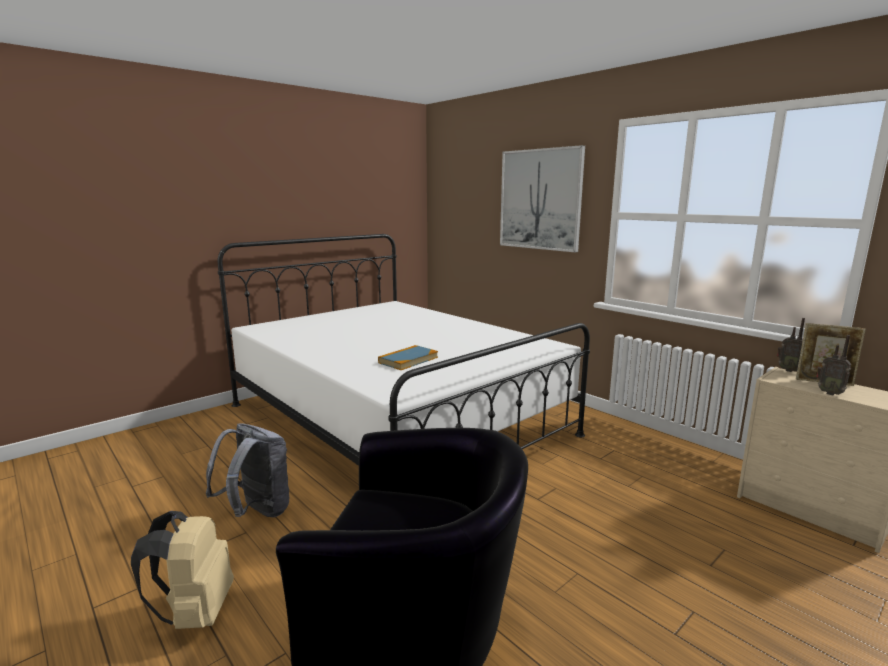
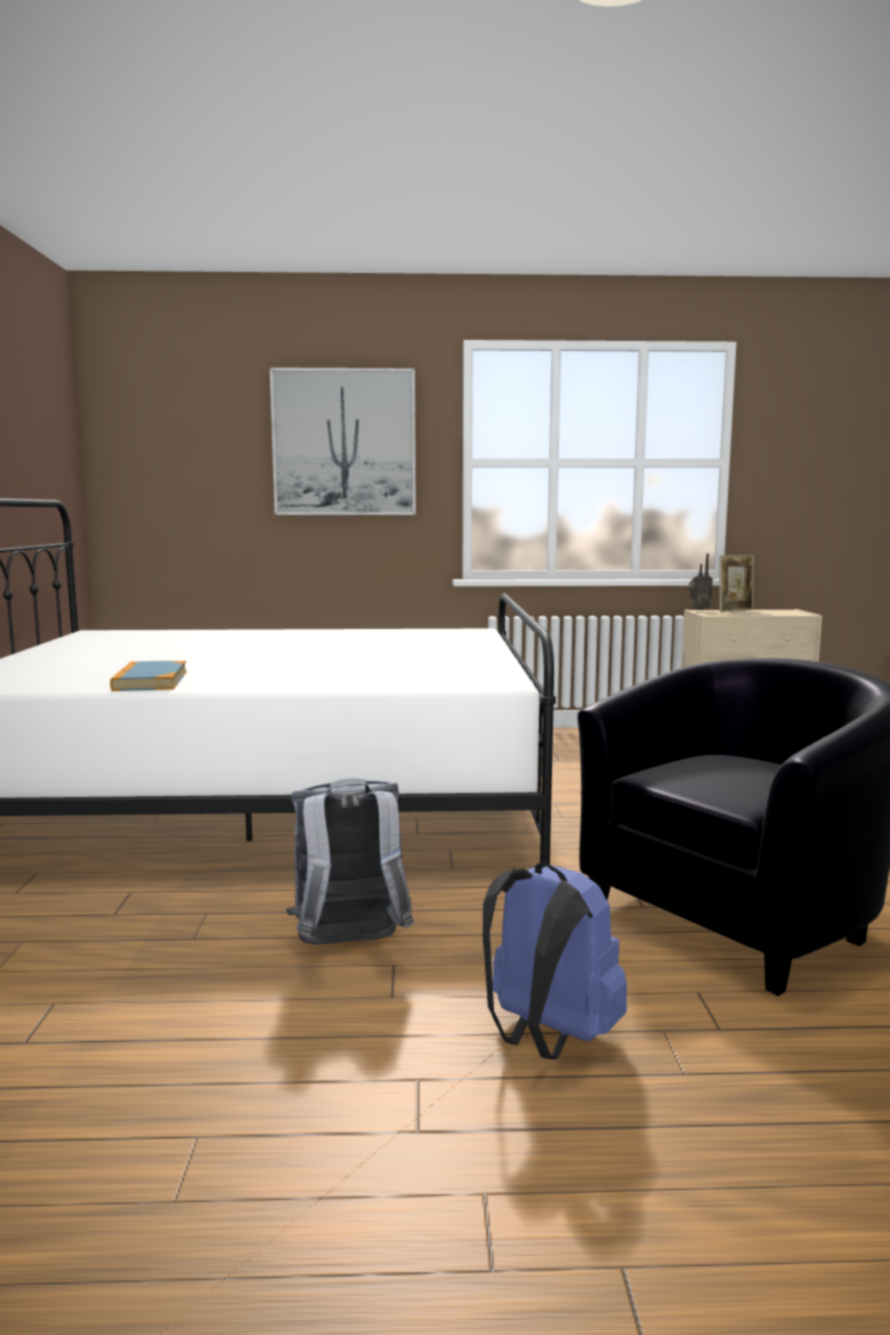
camera: 50 degrees left, 5 degrees down
(195, 612) = (547, 1038): beige backpack -> blue backpack
(408, 360) = (381, 663): book -> book (150, 681)
(829, 393) = (757, 614): radio -> none

